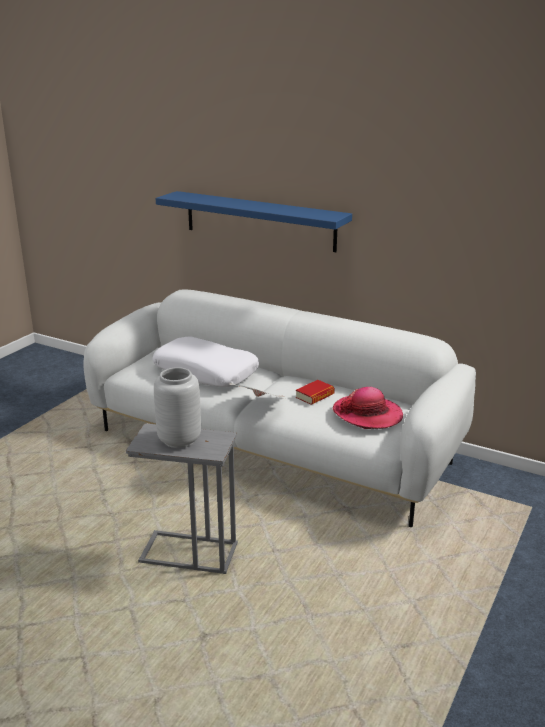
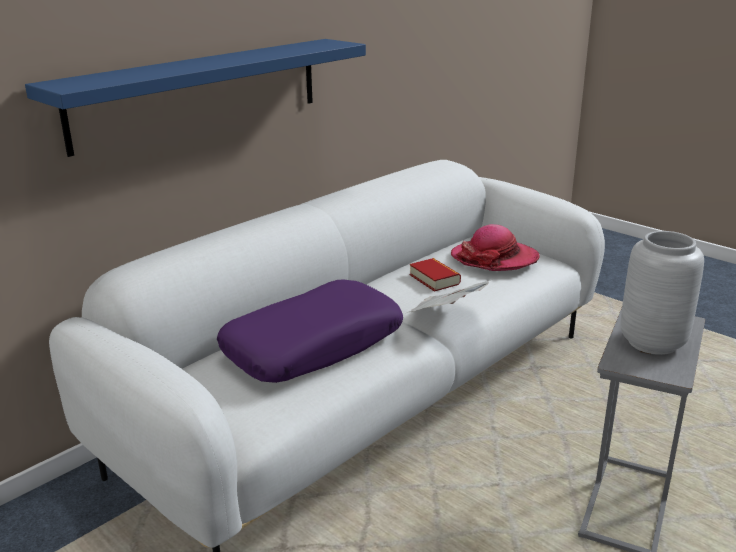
camera: 75 degrees left, 0 degrees up
(206, 372) = (313, 346): white pillow -> purple pillow

